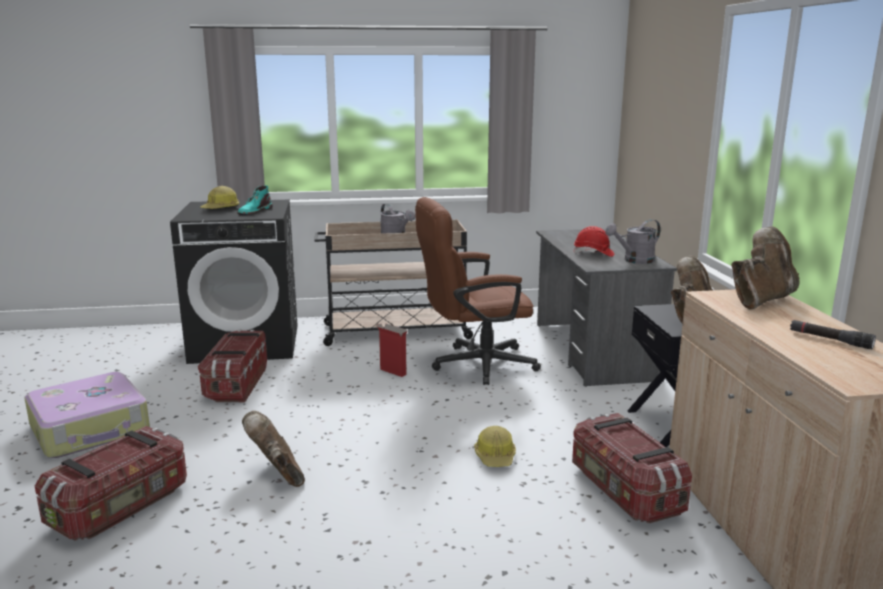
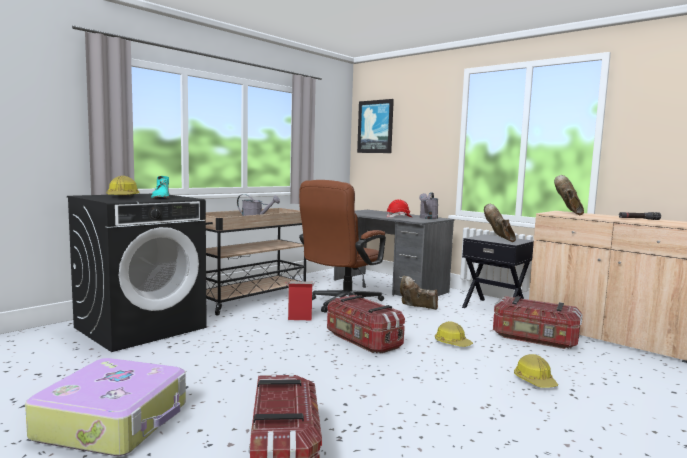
camera: 40 degrees left, 10 degrees down
(236, 384) = (194, 353): storage box -> storage box (362, 340)
(278, 473) = (354, 392): brown boot -> brown boot (417, 309)
(483, 541) = (535, 381): none -> hard hat
(640, 97) = (375, 126): none -> picture

